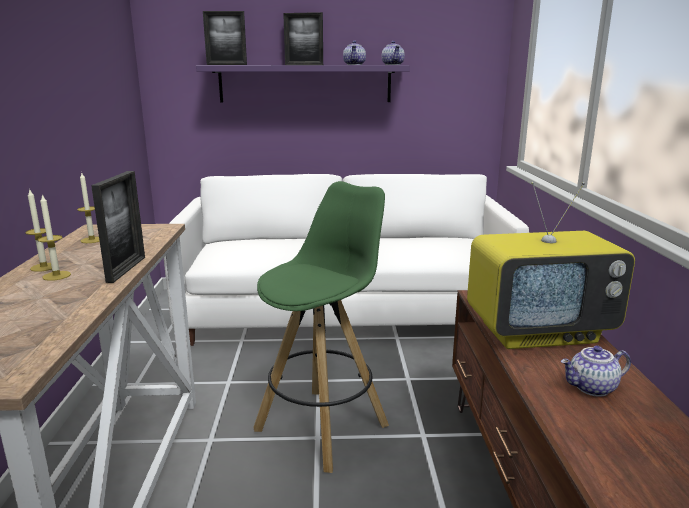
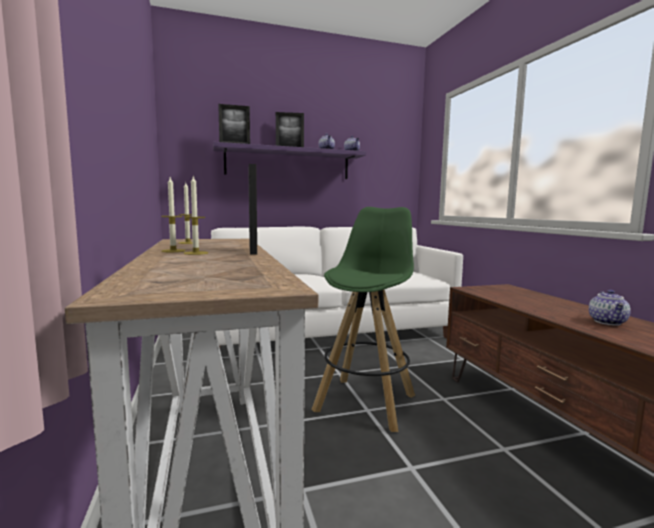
camera: 15 degrees left, 10 degrees down
(539, 332) = (533, 301): television -> none
(592, 388) = (608, 322): teapot -> teapot turned 45 degrees counterclockwise

